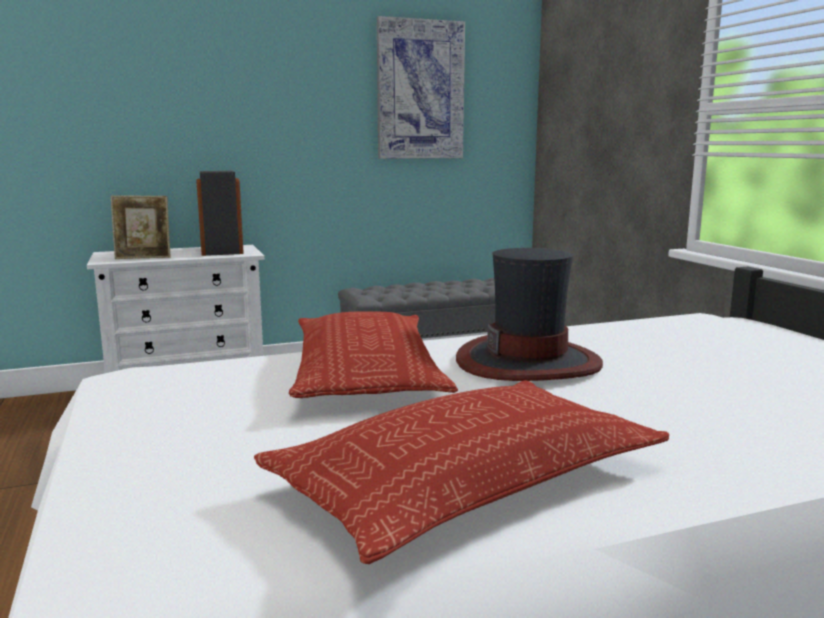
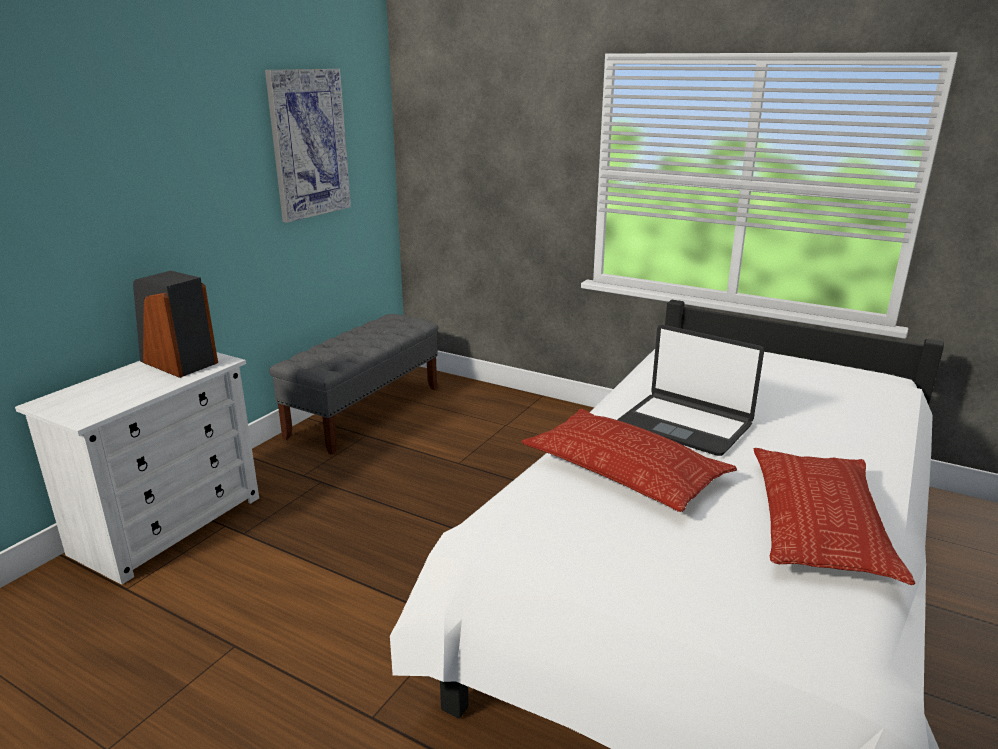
camera: 40 degrees left, 10 degrees up
(143, 258) = (121, 400): picture frame -> none
(528, 362) = (685, 425): hat -> laptop

